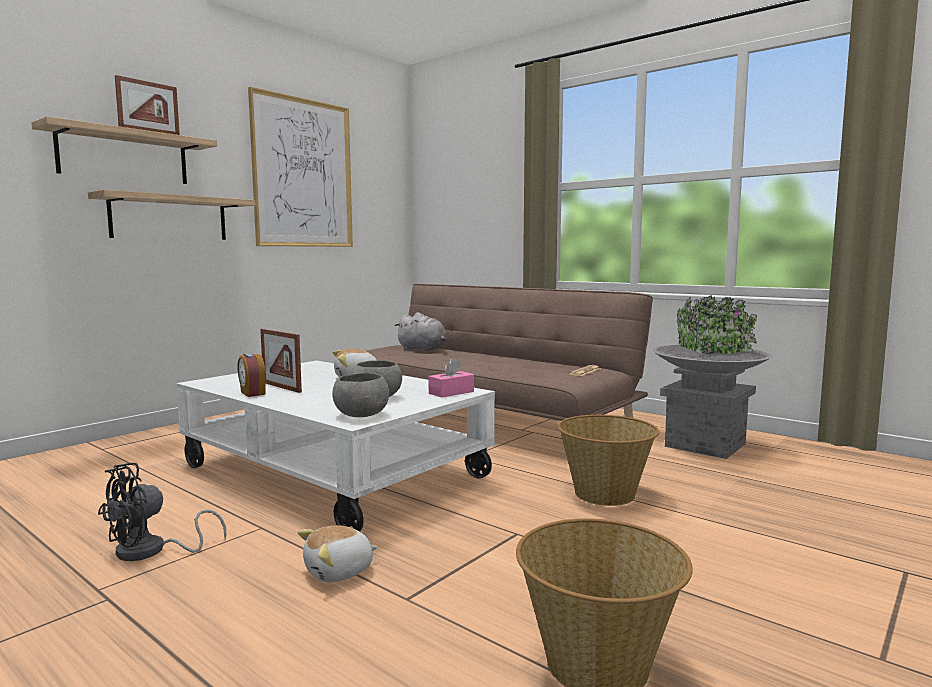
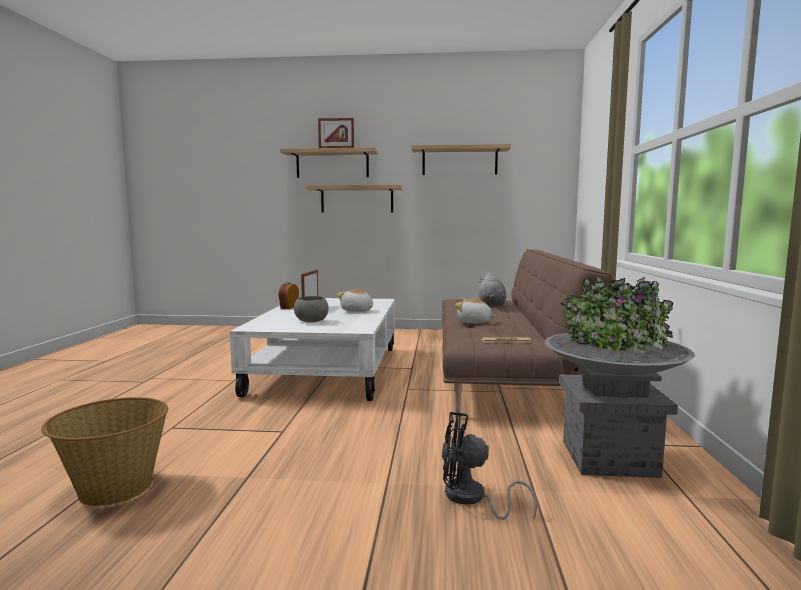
camera: 55 degrees right, 0 degrees up
(151, 551) = (191, 373): black fan -> black fan (471, 499)
(303, 173) = (459, 161): picture -> shelf
(339, 572) = (194, 407): plush toy -> plush toy (474, 322)
(362, 415) = (265, 326): grey bowl -> none
(451, 392) = (349, 328): pink tissue box -> none
(605, 494) = (391, 442): basket -> none

